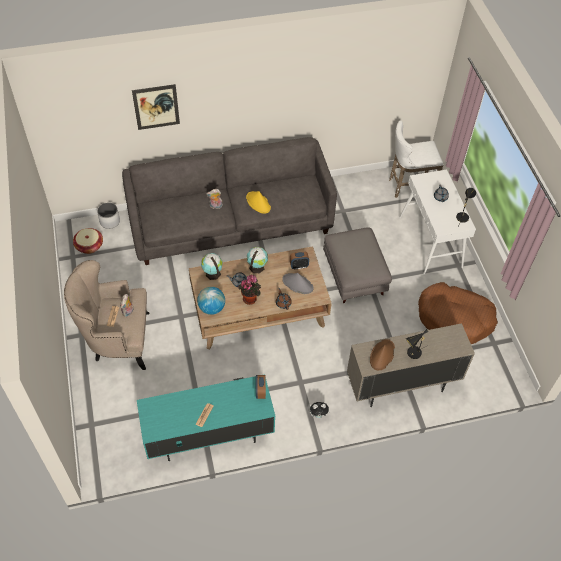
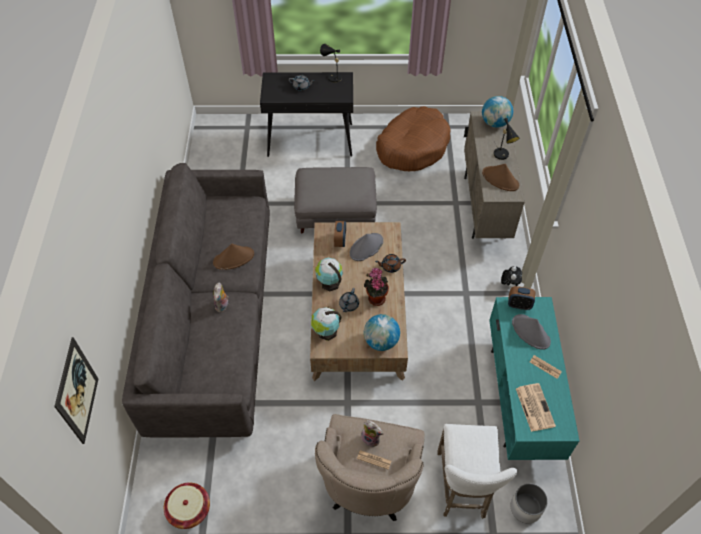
camera: 75 degrees left, 0 degrees up
(110, 221) = (152, 474): white planter -> white planter (525, 507)
(156, 107) = (98, 285): picture -> picture (77, 391)
(167, 409) = (534, 406): none -> newspaper
(235, 402) = (531, 332): none -> grey hat
(258, 203) = (234, 258): yellow hat -> brown hat
(409, 186) = (226, 137): white stool -> white stool (462, 488)
(430, 242) = (310, 140): white console table -> black console table
(453, 344) = (495, 123): none -> globe

